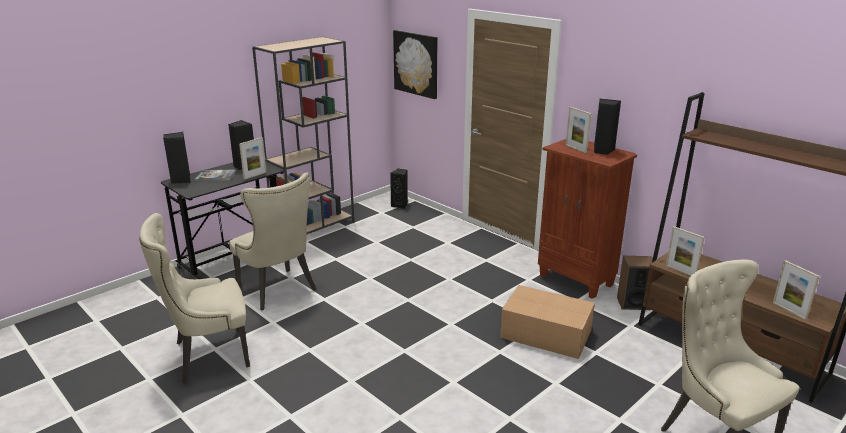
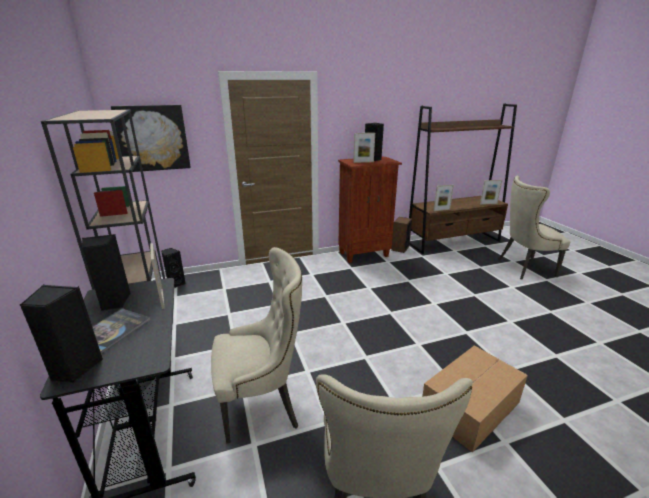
camera: 65 degrees left, 0 degrees up
(544, 333) = (419, 282): cardboard box -> cardboard box (468, 407)

